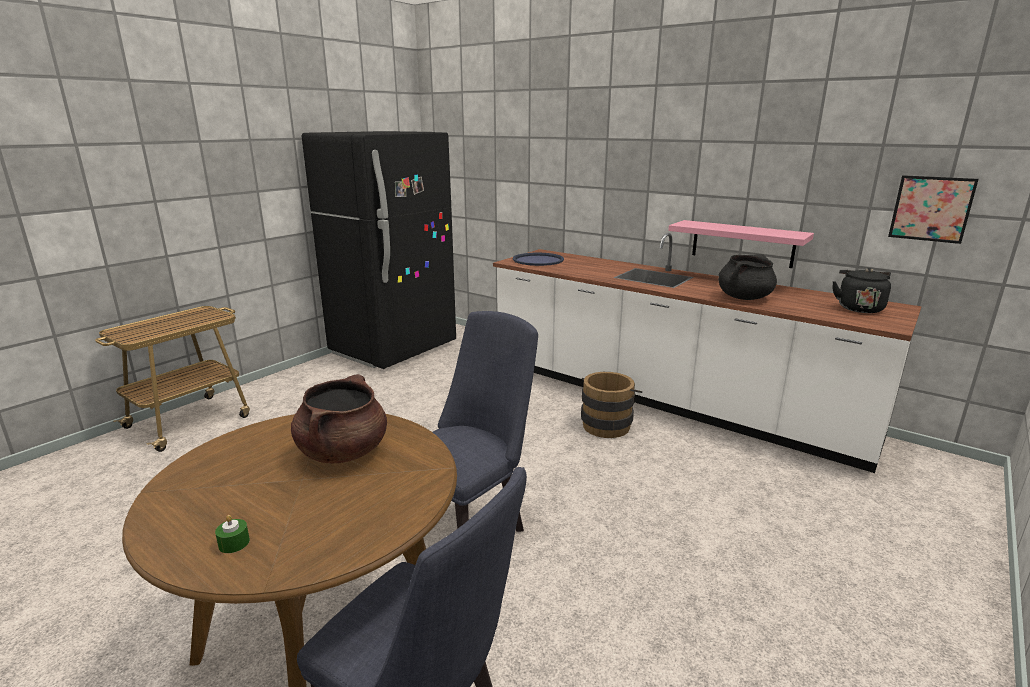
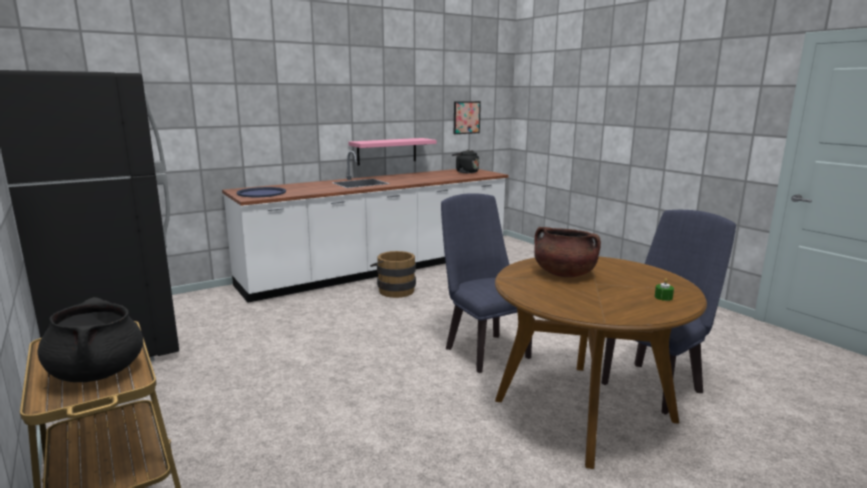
camera: 70 degrees left, 5 degrees down
(744, 297) = (427, 179): black cooking pot -> black cooking pot (97, 372)

